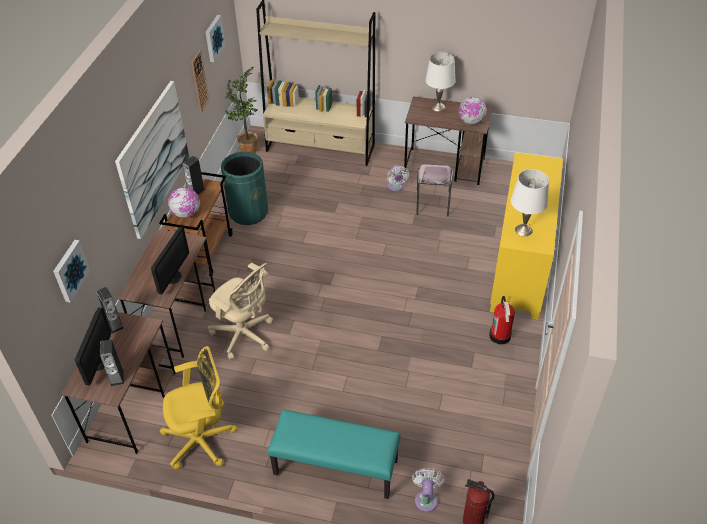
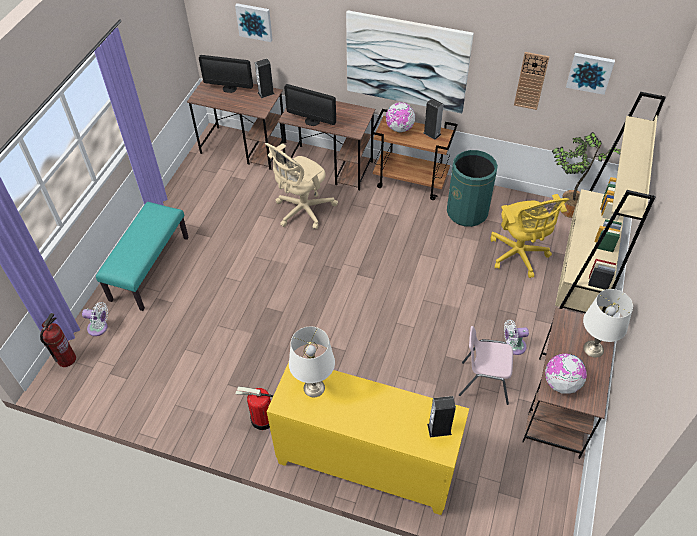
camera: 95 degrees right, 5 degrees up
(117, 377) = (213, 98): speaker -> speaker (439, 429)
(202, 440) = (200, 188): yellow office chair -> yellow office chair (519, 255)

